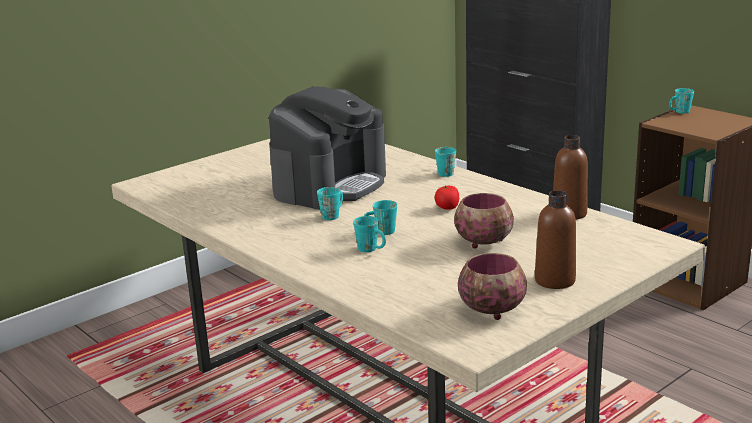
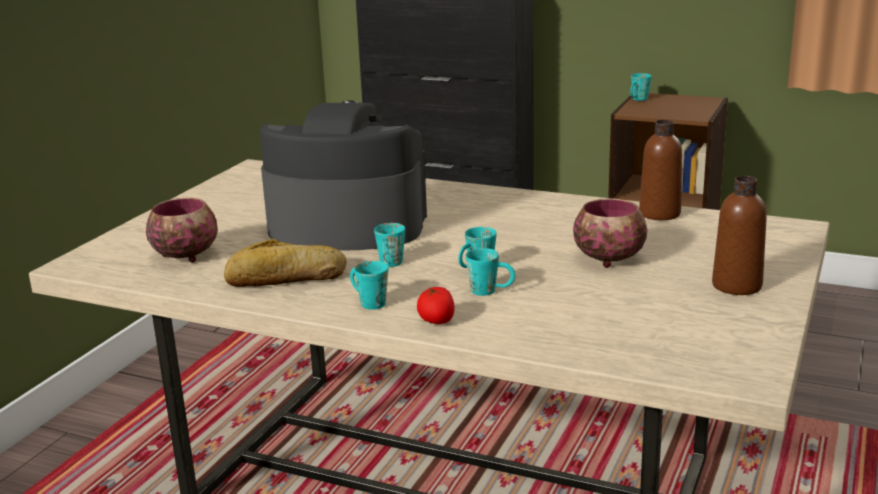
camera: 25 degrees left, 0 degrees up
(252, 216) = (286, 278): none -> bread
(330, 185) = (346, 226): coffee machine -> coffee machine turned 90 degrees counterclockwise
(443, 172) = (466, 192): turquoise mug -> turquoise mug (367, 302)
(447, 208) = (520, 229): tomato -> tomato (437, 321)
(492, 310) = (713, 331): bowl -> bowl (186, 255)

